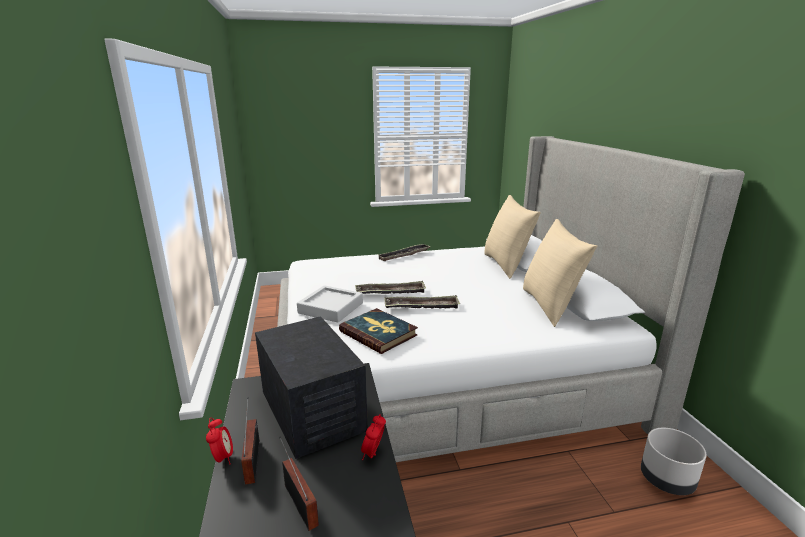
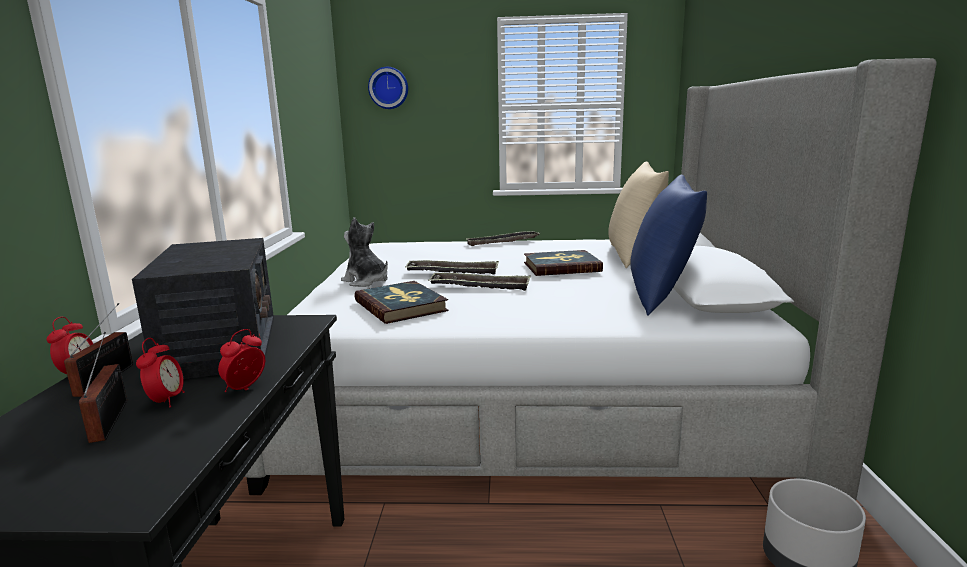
camera: 15 degrees right, 5 degrees down
(284, 121) = (388, 88): none -> wall clock
(326, 476) = (166, 401): none -> alarm clock
(331, 308) = (366, 281): grey tray -> plush toy
(466, 281) = (561, 267): none -> book
(550, 306) = (661, 296): beige pillow -> blue pillow

